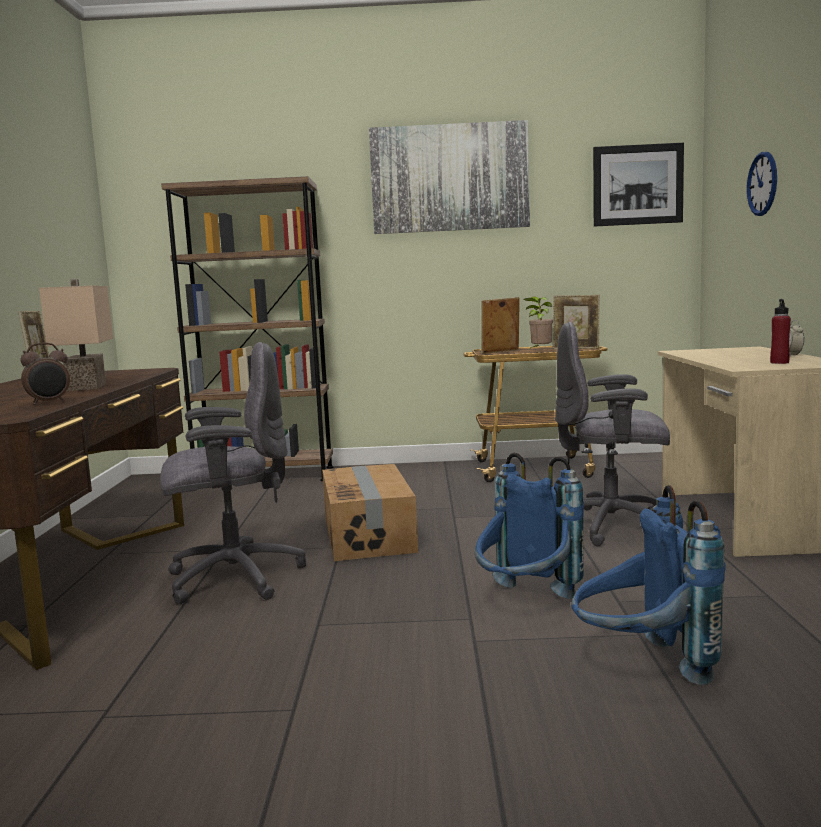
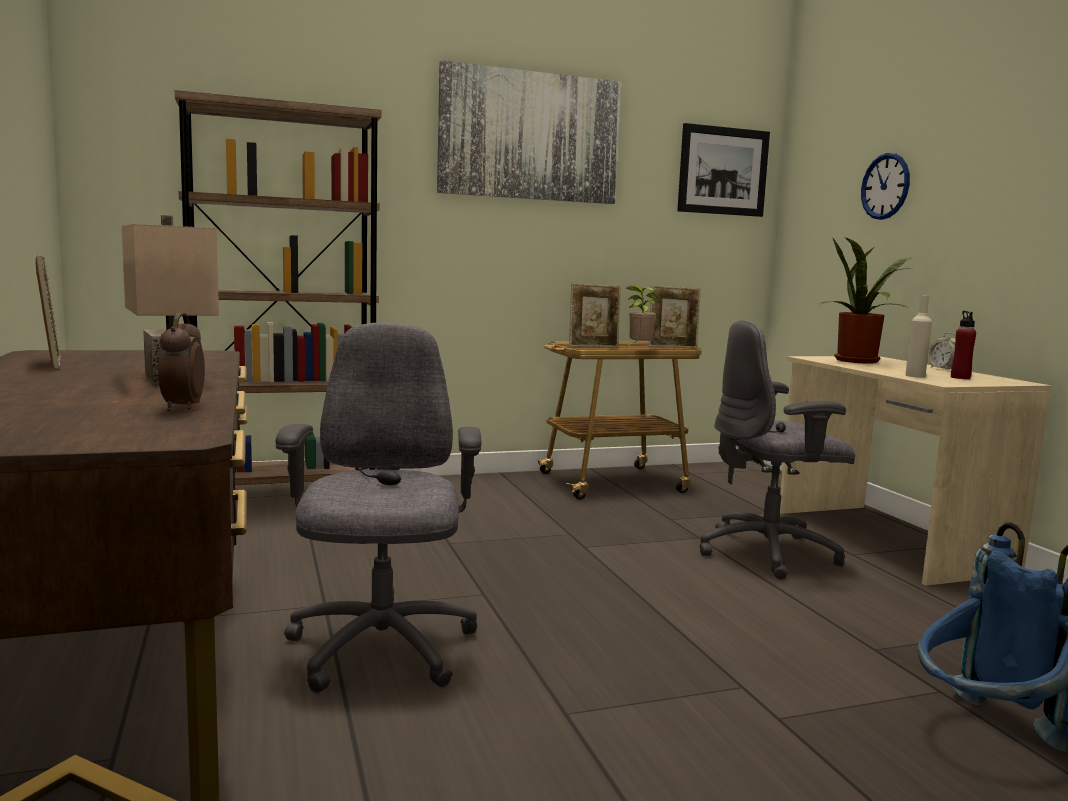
camera: 20 degrees left, 0 degrees up
(49, 403) = (182, 407): alarm clock -> alarm clock turned 135 degrees clockwise
(232, 578) = (380, 650): grey office chair -> grey office chair turned 60 degrees counterclockwise
(369, 534) = (504, 574): cardboard box -> none
(500, 352) = (593, 347): picture frame -> picture frame turned 150 degrees counterclockwise
(526, 603) = (783, 659): blue backpack -> none
(718, 352) = (860, 361): none -> potted plant
(733, 363) = (915, 376): none -> beige bottle

